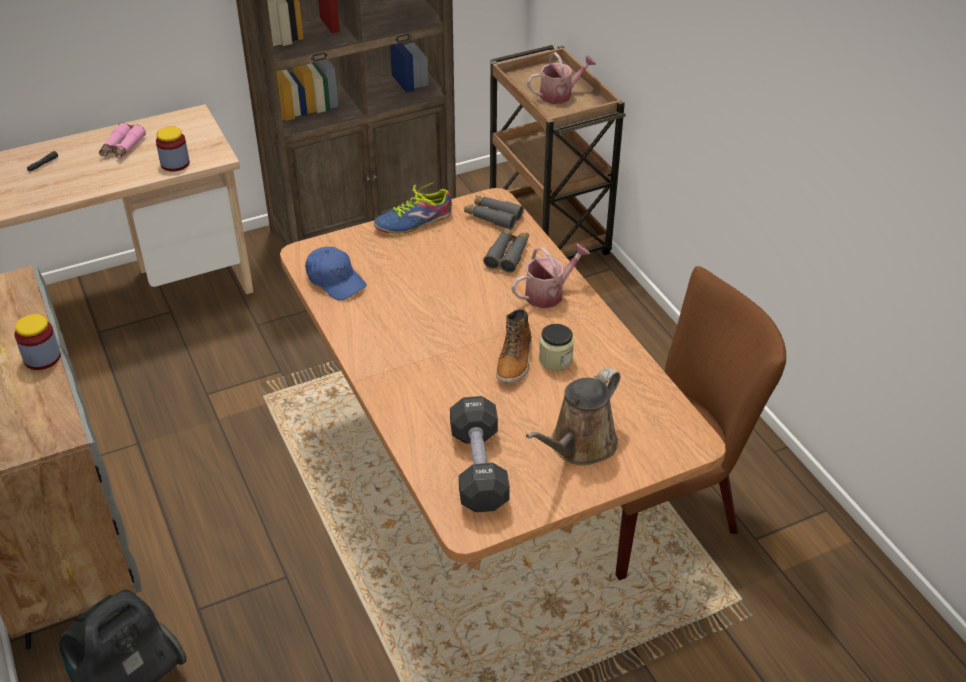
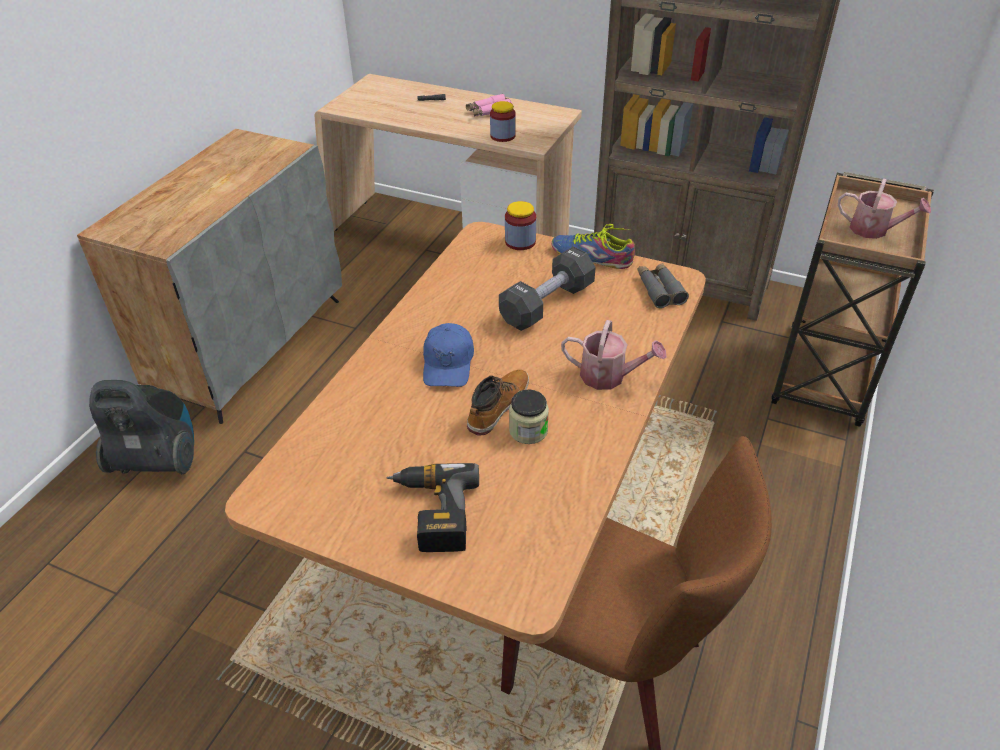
camera: 50 degrees right, 0 degrees up
(42, 358) = (230, 197): jar -> jar (520, 242)
(335, 280) = (471, 263): blue cap -> blue cap (448, 364)
(478, 468) = (339, 464): black dumbbell -> black dumbbell (547, 304)
(507, 254) = (624, 325): grey binoculars -> none
(515, 360) = (497, 407): boot -> boot turned 150 degrees clockwise
(579, 446) = (432, 513): brown watering can -> power drill

